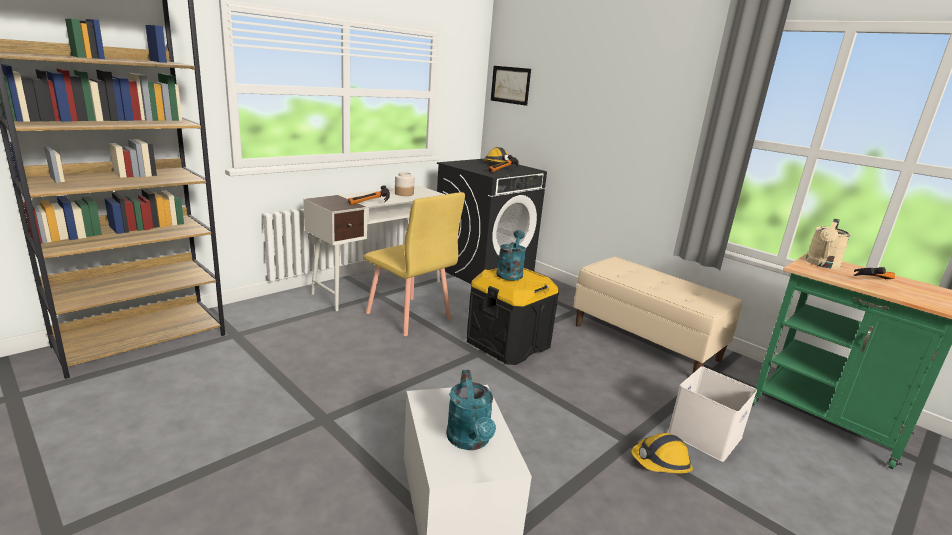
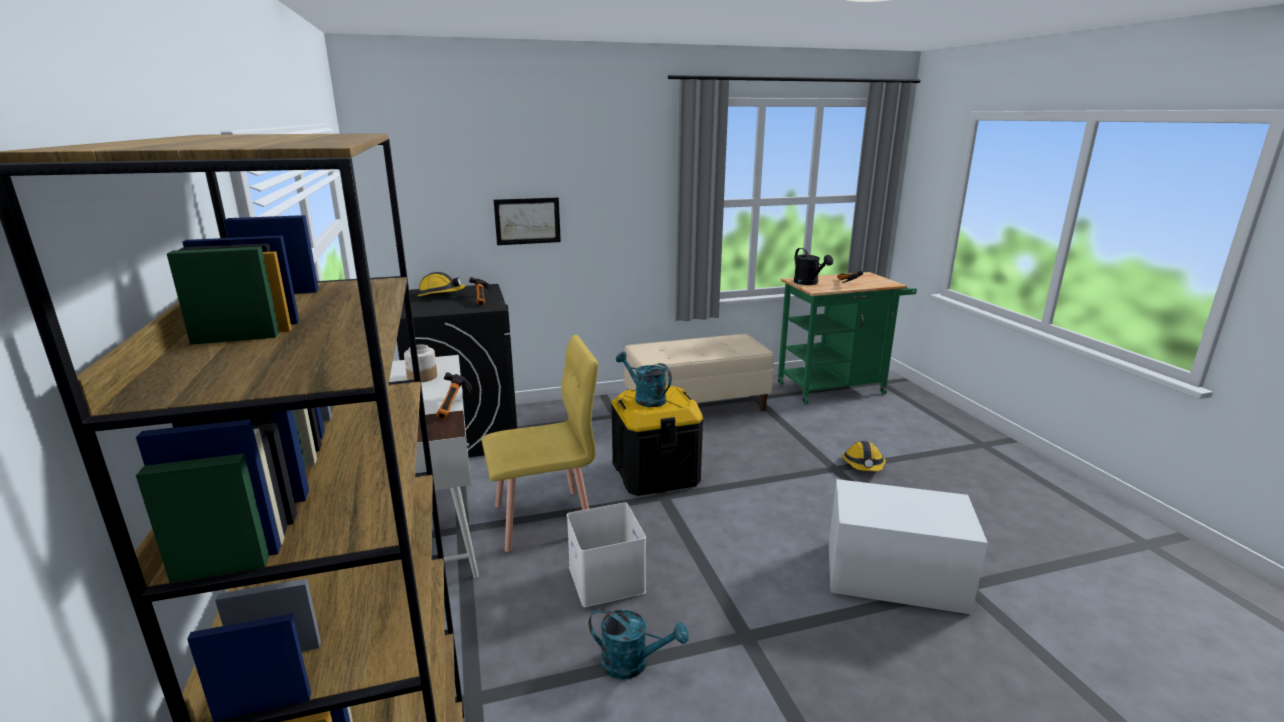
camera: 60 degrees left, 0 degrees up
(470, 441) = (924, 508): turquoise watering can -> turquoise watering can (633, 663)
(510, 85) = (401, 186): picture -> picture (527, 221)
(704, 433) = (834, 435): white storage box -> white storage box (604, 578)
(822, 264) = (809, 283): beige watering can -> black watering can

